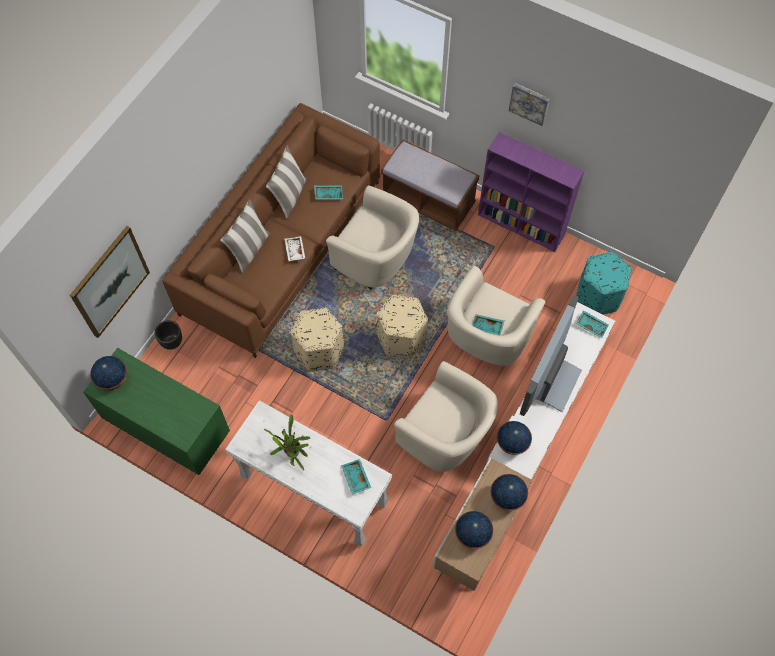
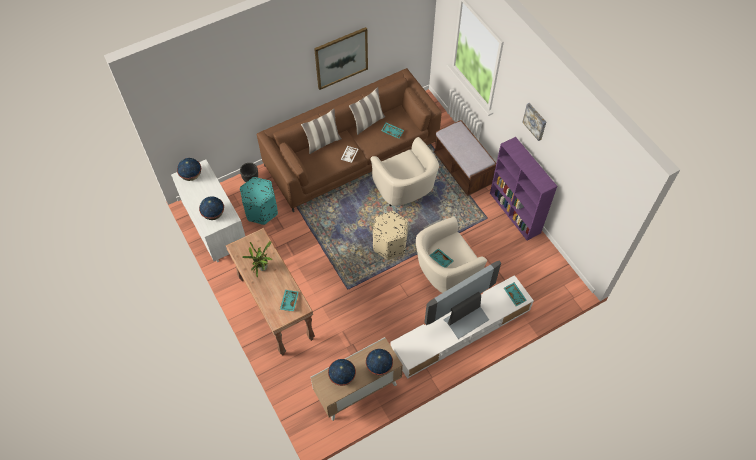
camera: 30 degrees right, 5 degrees down
(110, 282) = (215, 114): picture -> picture (341, 58)
(168, 429) = (216, 228): green dresser -> white dresser
(313, 492) = (275, 309): white console table -> brown console table
(319, 350) = (334, 227): beige ottoman -> none
(445, 436) = (378, 318): beige armchair -> none
(512, 443) = (412, 341): globe -> globe (214, 214)
(598, 296) = (538, 283): turquoise ottoman -> turquoise ottoman (261, 211)

